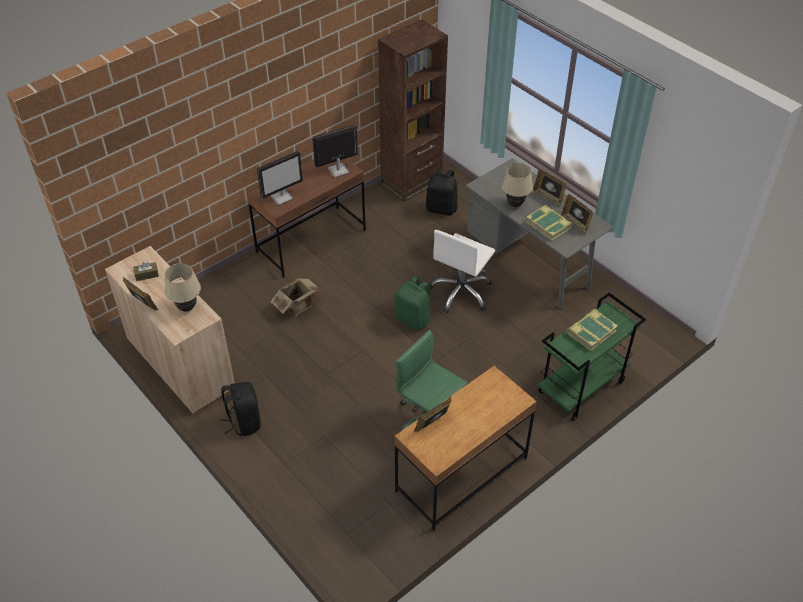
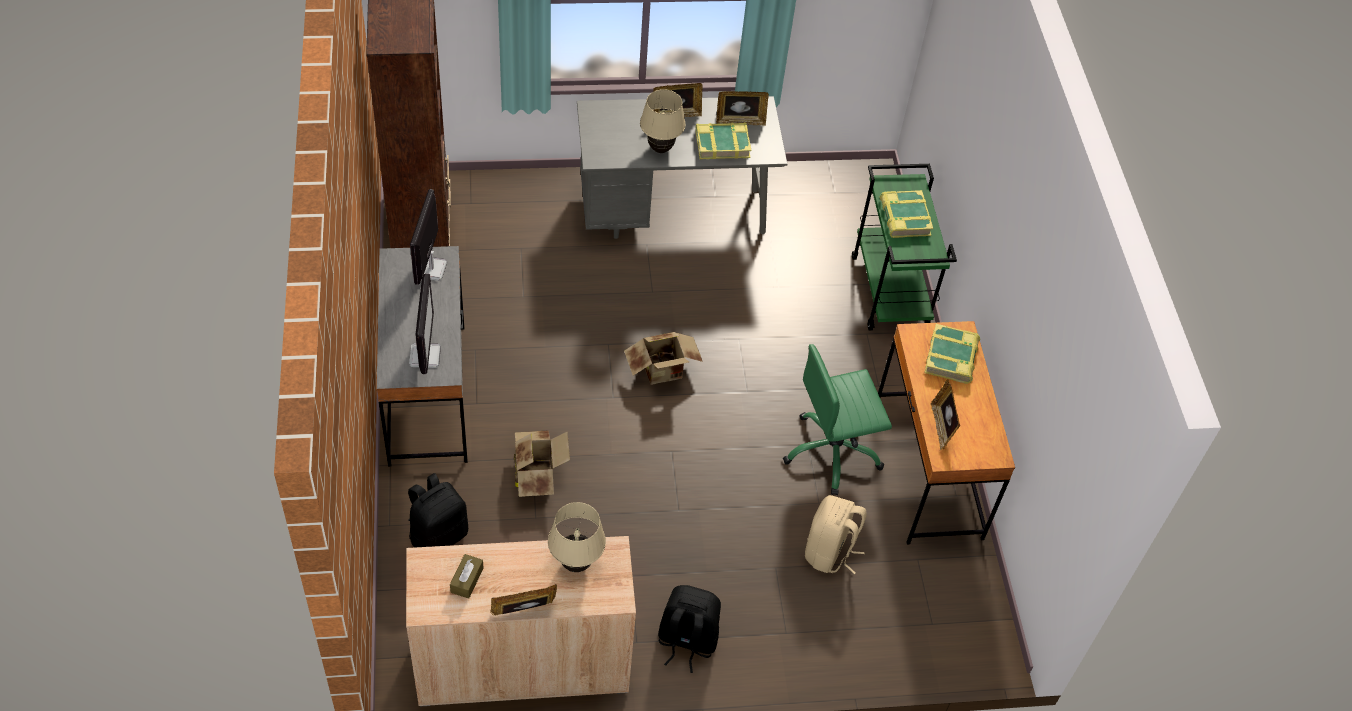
camera: 60 degrees left, 5 degrees up
(311, 241) = (427, 394): brown desk -> grey desk
(356, 456) = (829, 552): none -> beige backpack
(413, 319) = (664, 372): green backpack -> cardboard box
(441, 208) = (500, 230): black backpack -> black backpack (438, 535)
(461, 292) = (661, 302): white office chair -> none
(494, 404) = (951, 358): none -> book

